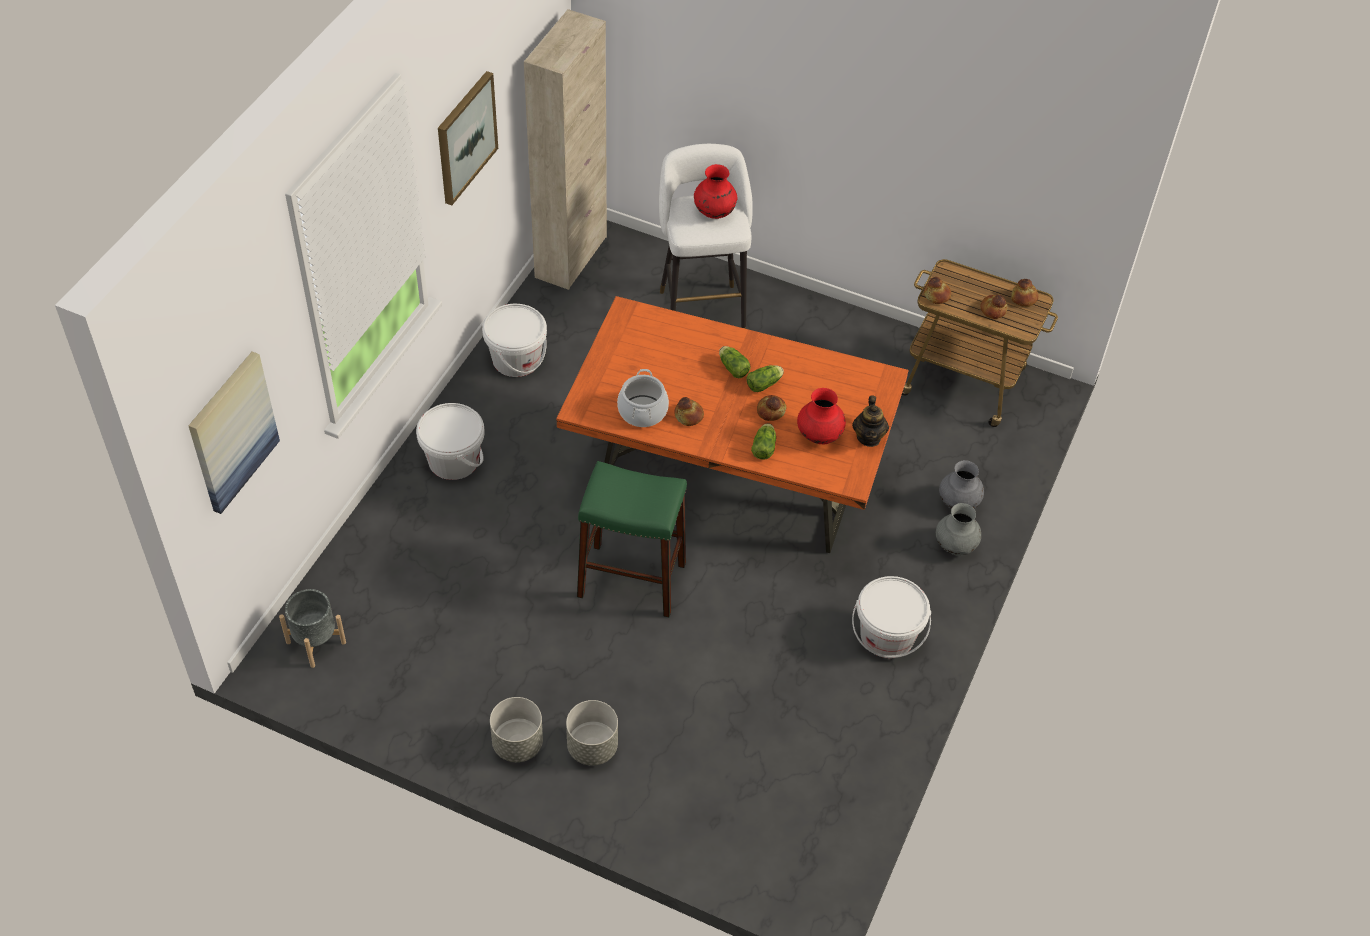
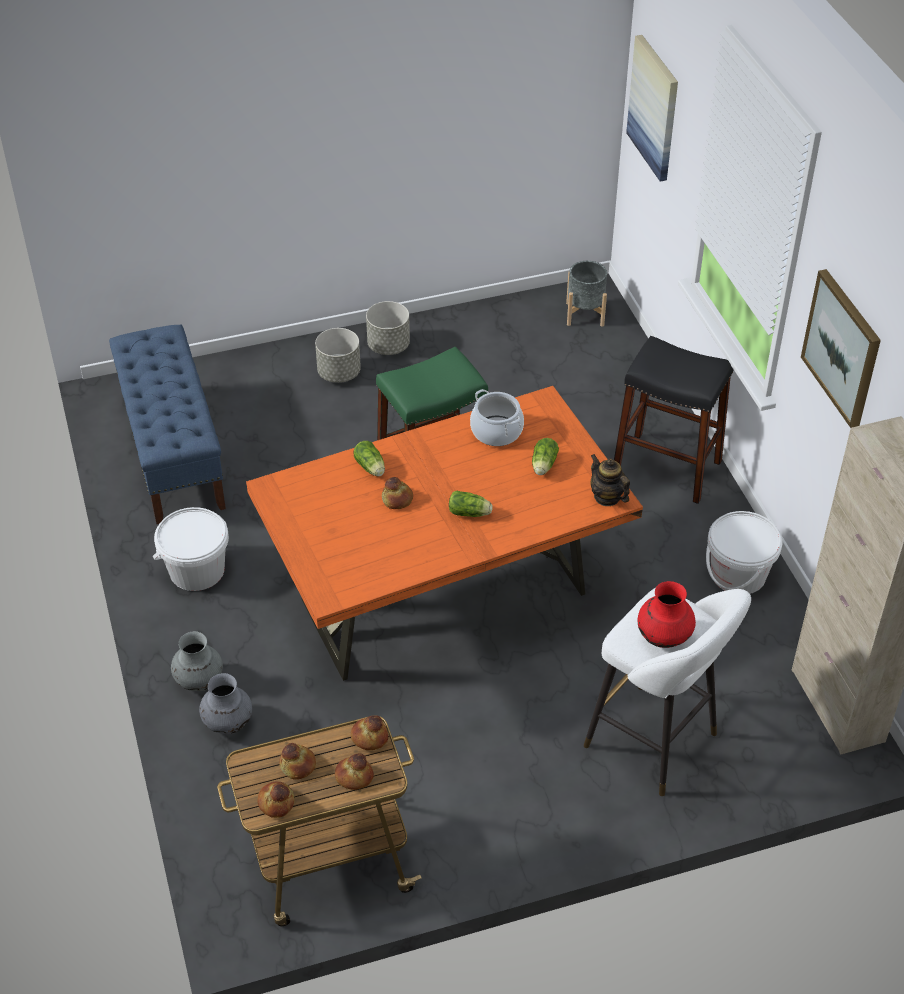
camera: 140 degrees right, 5 degrees down
(454, 460) = (667, 467): white bucket -> black stool
(689, 415) = (457, 452): bread -> bread (353, 777)
(765, 384) = (427, 518): lettuce -> lettuce (543, 466)
(815, 770) = (173, 452): none -> blue bench
(819, 436) = (335, 506): red vase -> none
(869, 437) = (292, 532): teapot -> teapot (607, 497)

